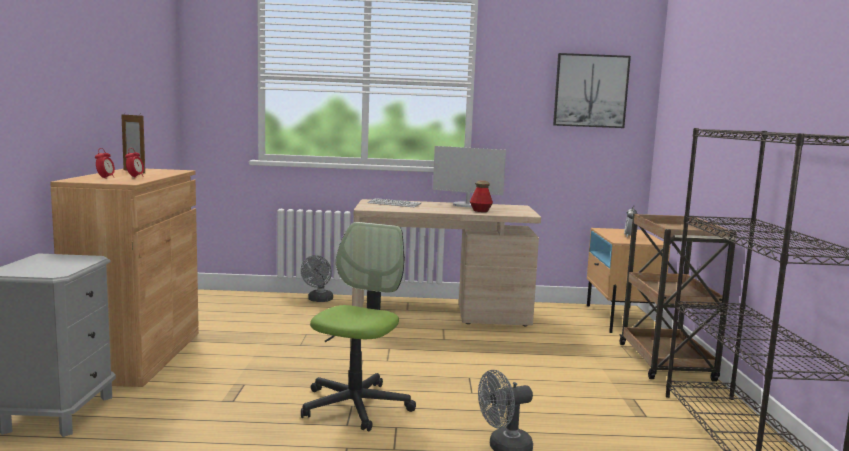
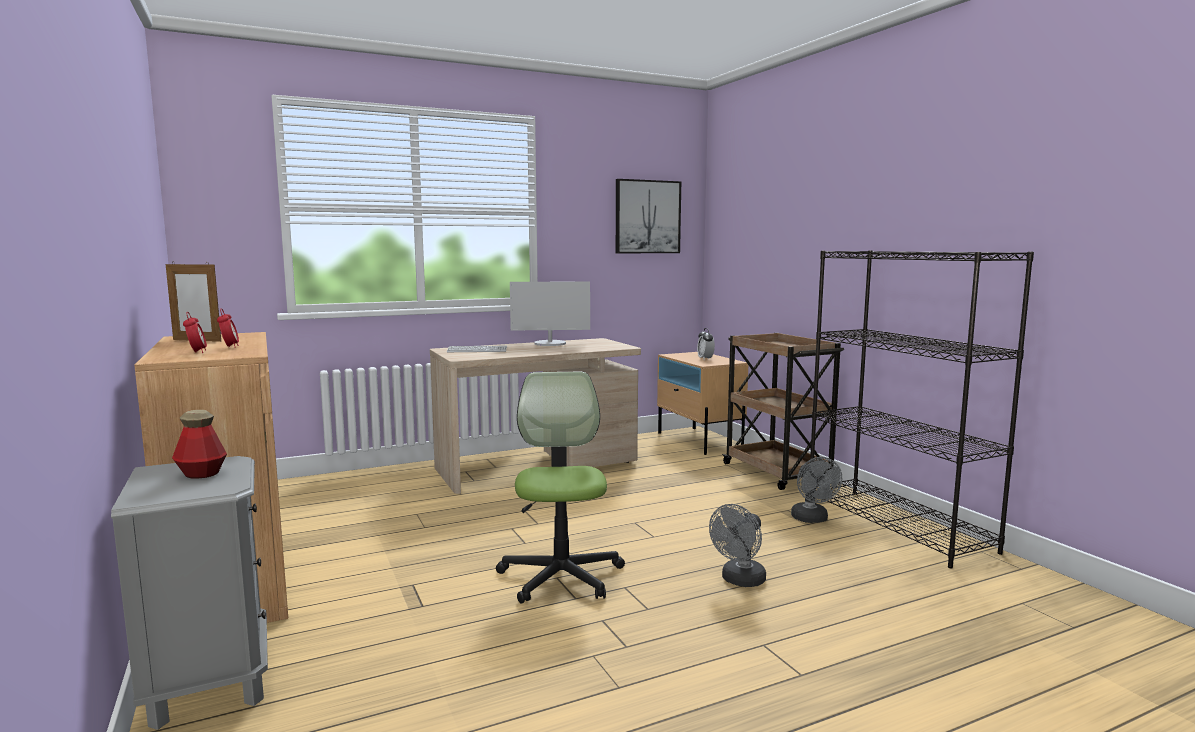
camera: 25 degrees left, 0 degrees up
(319, 300) = (386, 474): grey fan -> grey fan (812, 519)
(480, 211) = (576, 348): bottle -> bottle (201, 474)

